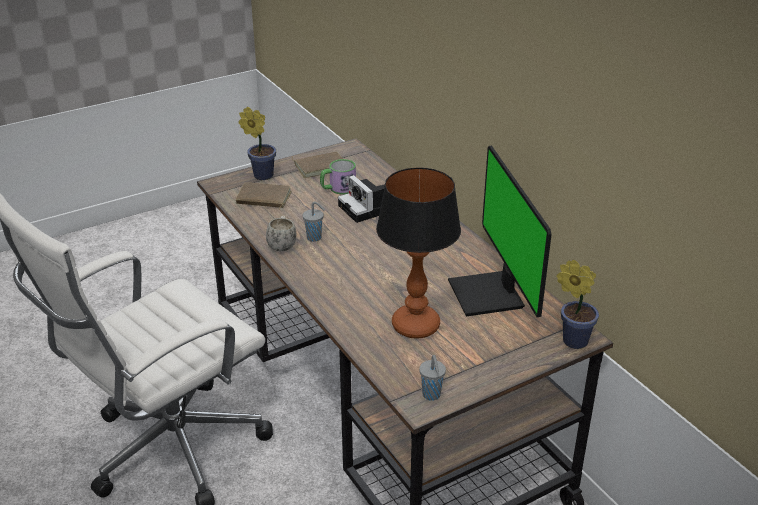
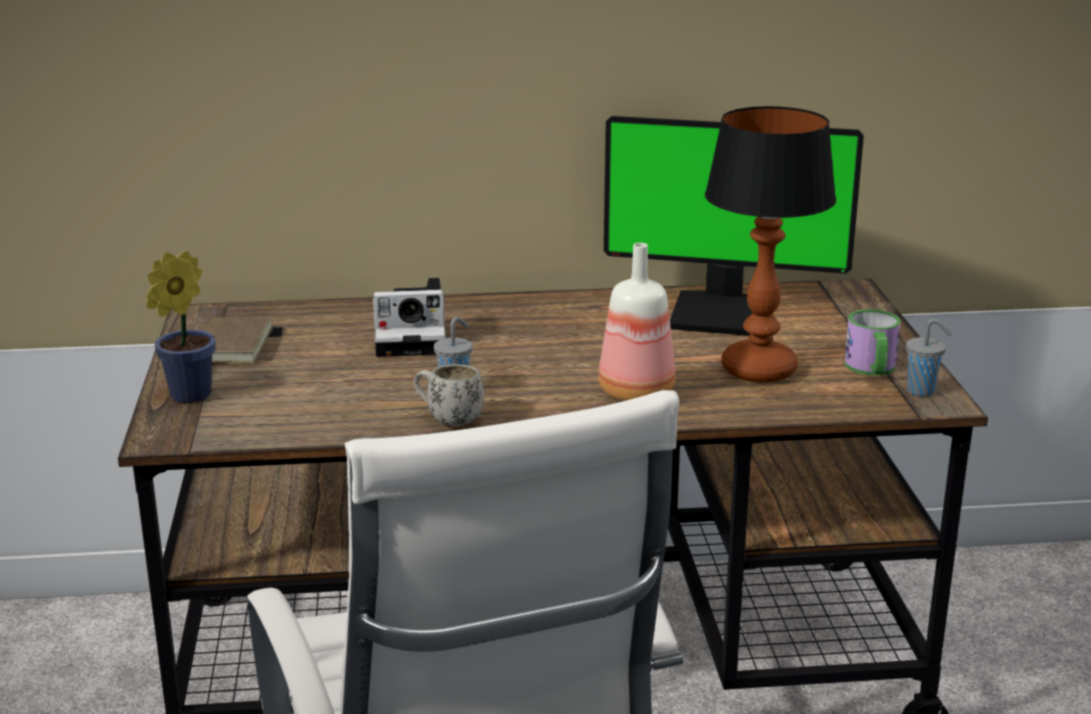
camera: 65 degrees left, 10 degrees down
(263, 199) = (275, 409): brown book -> none
(338, 189) = (322, 347): mug -> mug (871, 369)
(351, 292) = (638, 393): none -> bottle
(572, 340) = (853, 295): potted plant -> none

